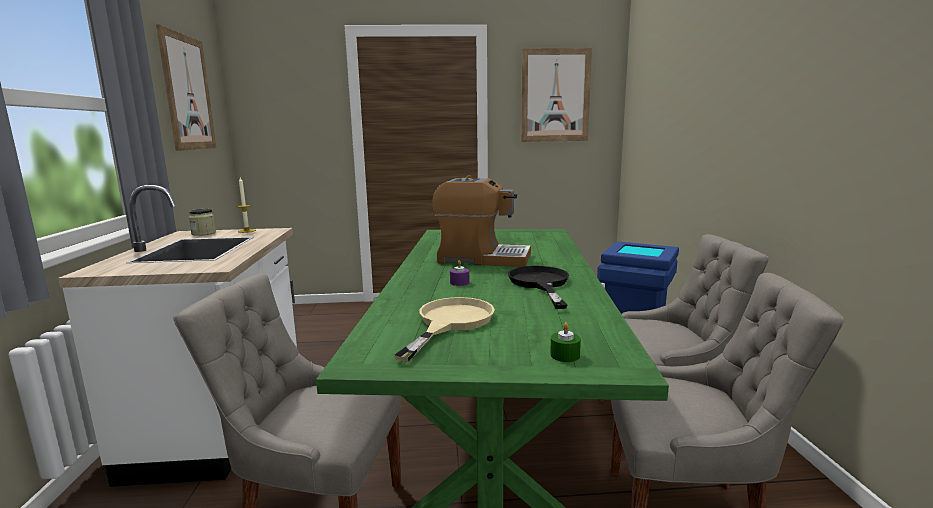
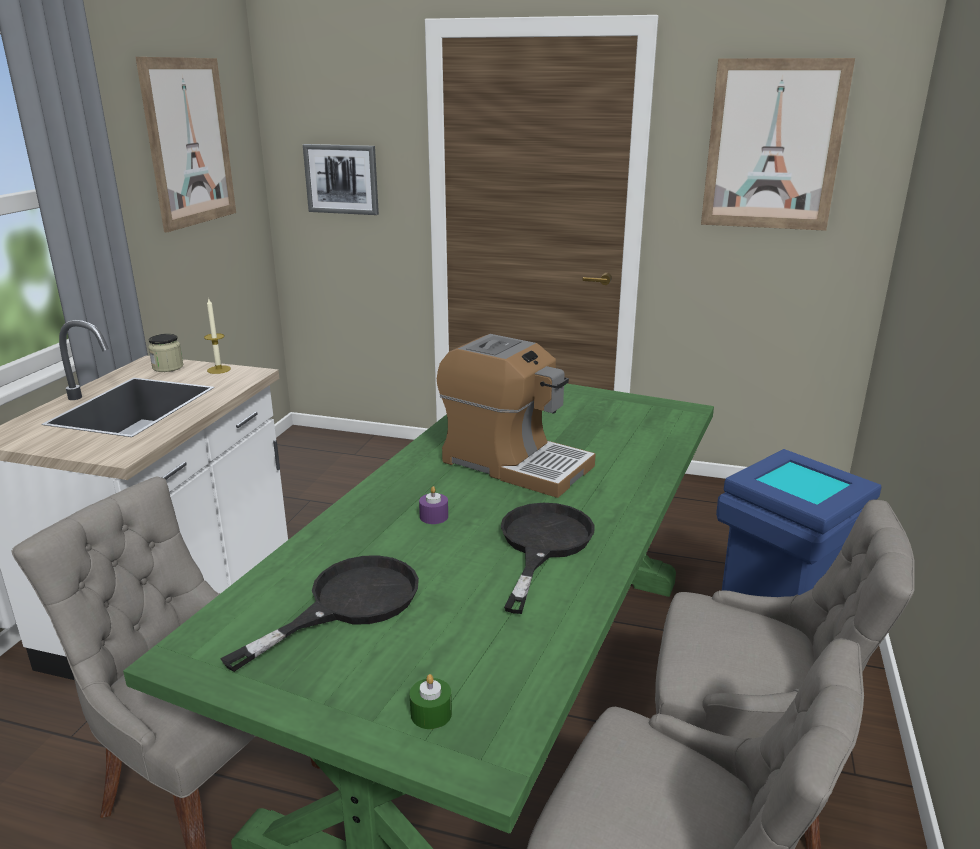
camera: 20 degrees right, 10 degrees up
(288, 127) = (342, 179): none -> picture
(450, 322) = (348, 604): beige frying pan -> black frying pan

